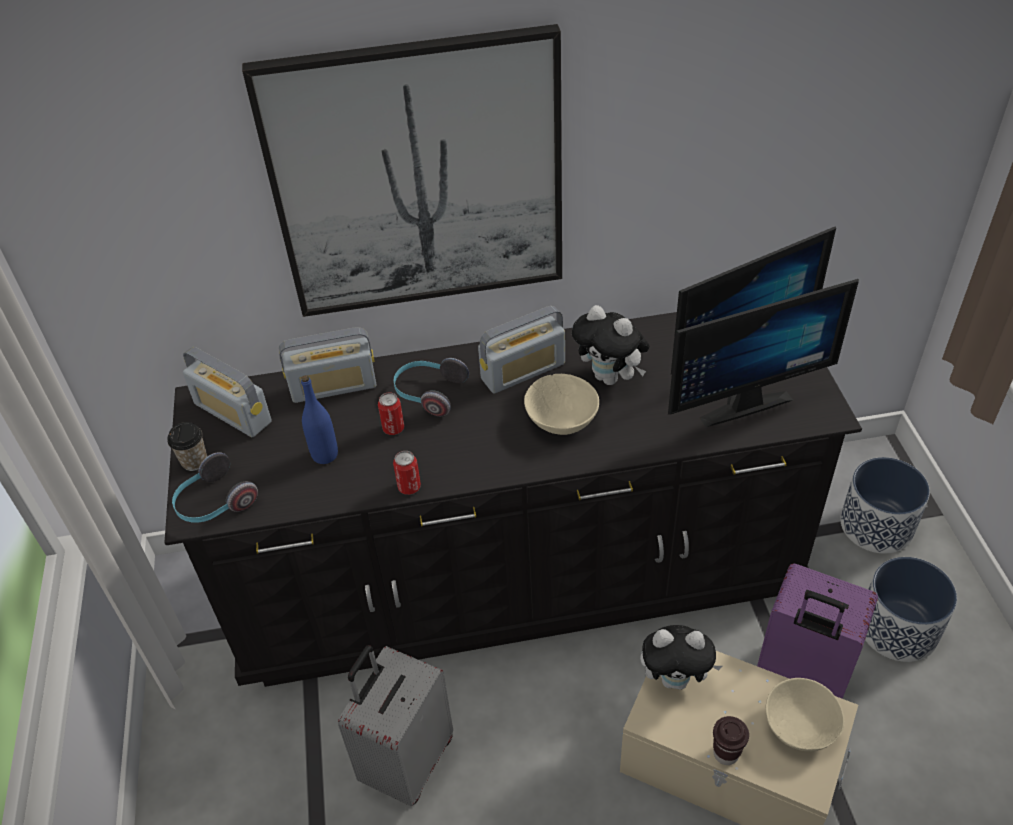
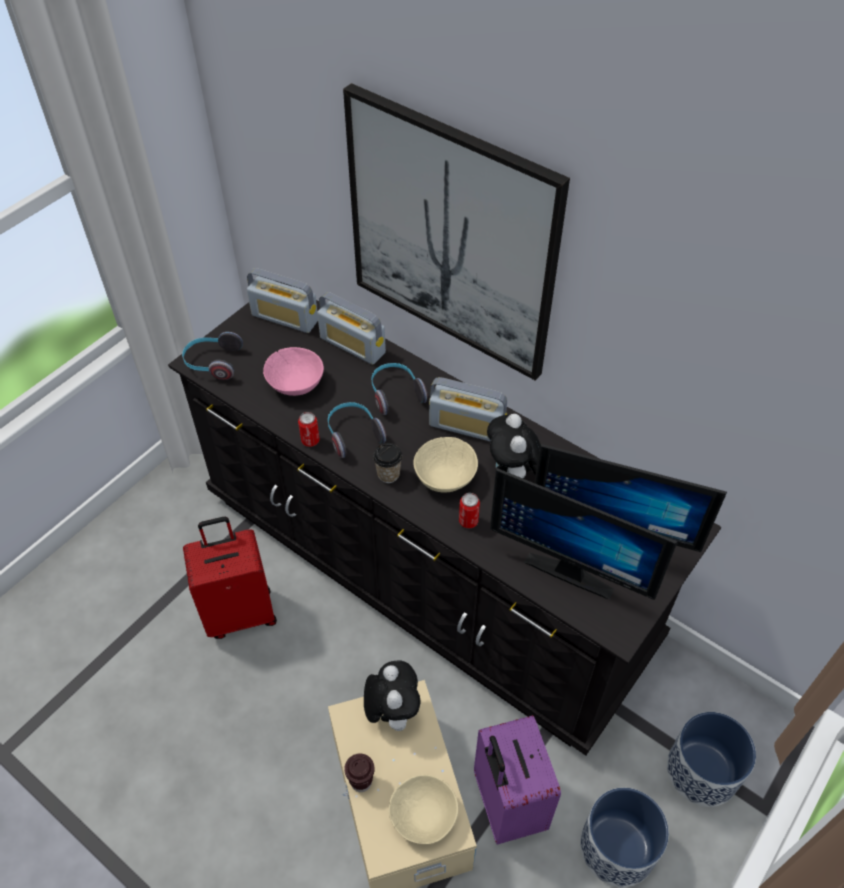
camera: 45 degrees right, 5 degrees up
(194, 461) = (233, 330): cup -> cup (388, 474)
(233, 413) = (285, 318): radio -> radio turned 60 degrees counterclockwise
(325, 455) = (295, 383): blue bottle -> pink bowl
(393, 428) = (349, 398): can -> can (468, 521)
(406, 761) = (240, 613): grey suitcase -> red suitcase
(440, 451) = (353, 434): none -> headphones
(676, 679) = (392, 712): plush toy -> plush toy turned 150 degrees counterclockwise

